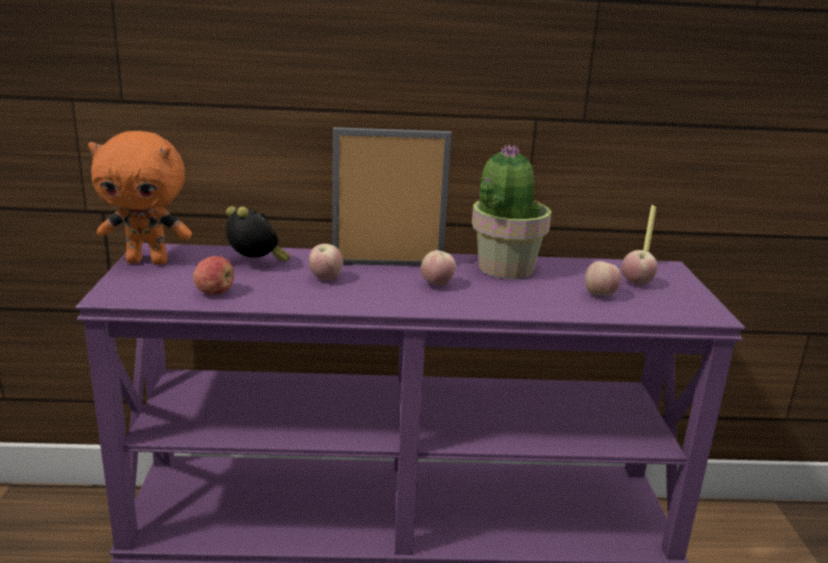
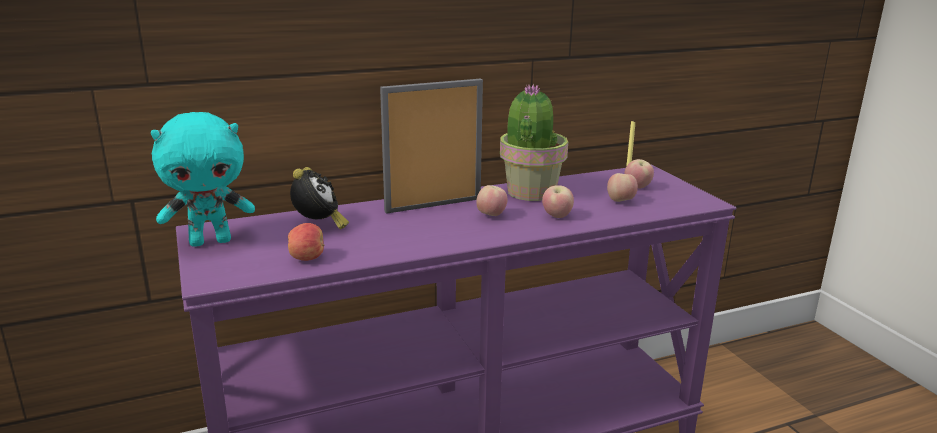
camera: 20 degrees left, 0 degrees up
(148, 261) = (211, 241): orange plush toy -> turquoise plush toy
(256, 264) = (319, 226): alarm clock -> alarm clock turned 60 degrees clockwise
(325, 278) = (393, 227): apple -> apple (557, 216)

